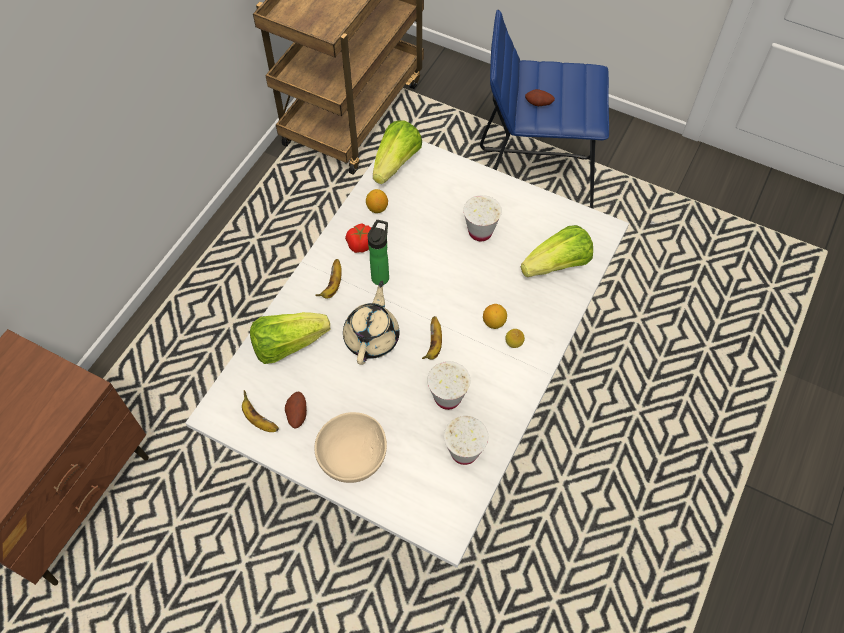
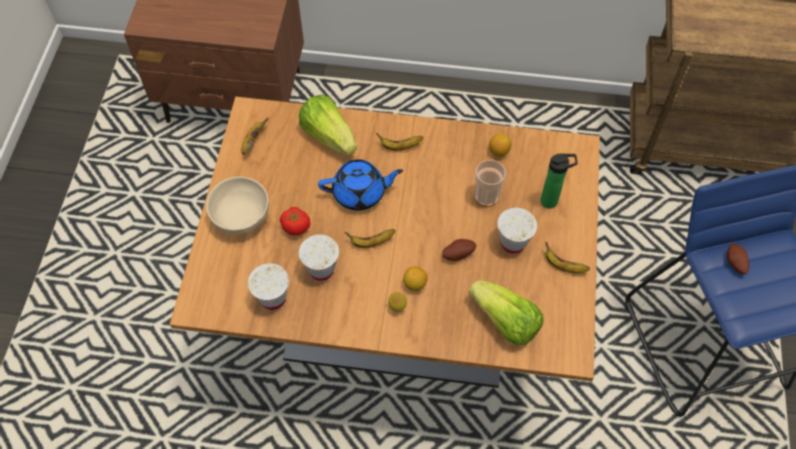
camera: 70 degrees right, 0 degrees up
(296, 414) = (267, 165): potato -> potato (458, 254)
(360, 245) = (452, 152): tomato -> tomato (296, 227)
(372, 337) = (360, 193): beige teapot -> blue teapot
(381, 275) = (426, 179): bottle -> bottle (552, 201)
(396, 164) = (558, 149): lettuce -> none
(421, 416) = (398, 321): white dining table -> brown dining table
(423, 235) = (486, 197): none -> cup
(518, 204) = (563, 266): none -> banana

